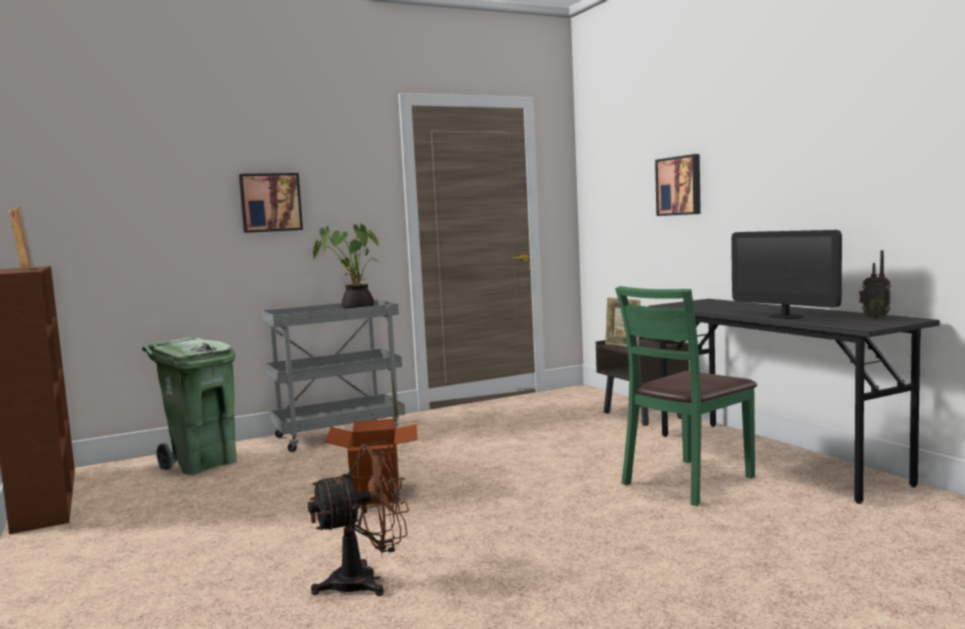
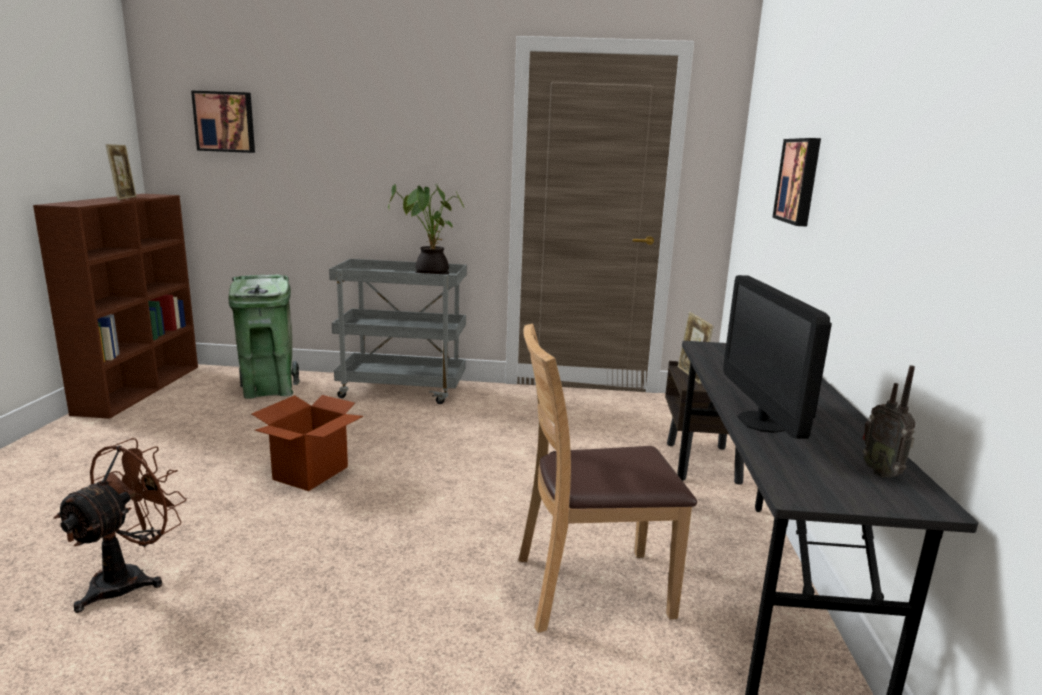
camera: 30 degrees right, 10 degrees up
(270, 202) = (369, 152): picture -> picture (225, 122)
(366, 581) = (130, 579): brown fan -> brown fan turned 75 degrees counterclockwise
(688, 481) = (590, 588): green chair -> brown chair

